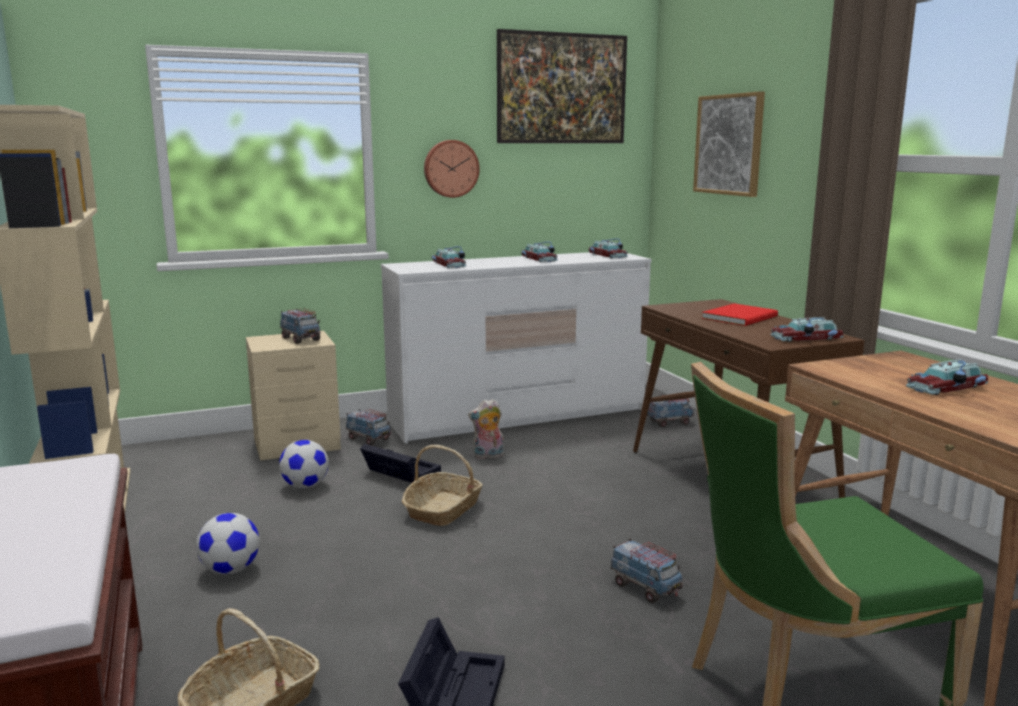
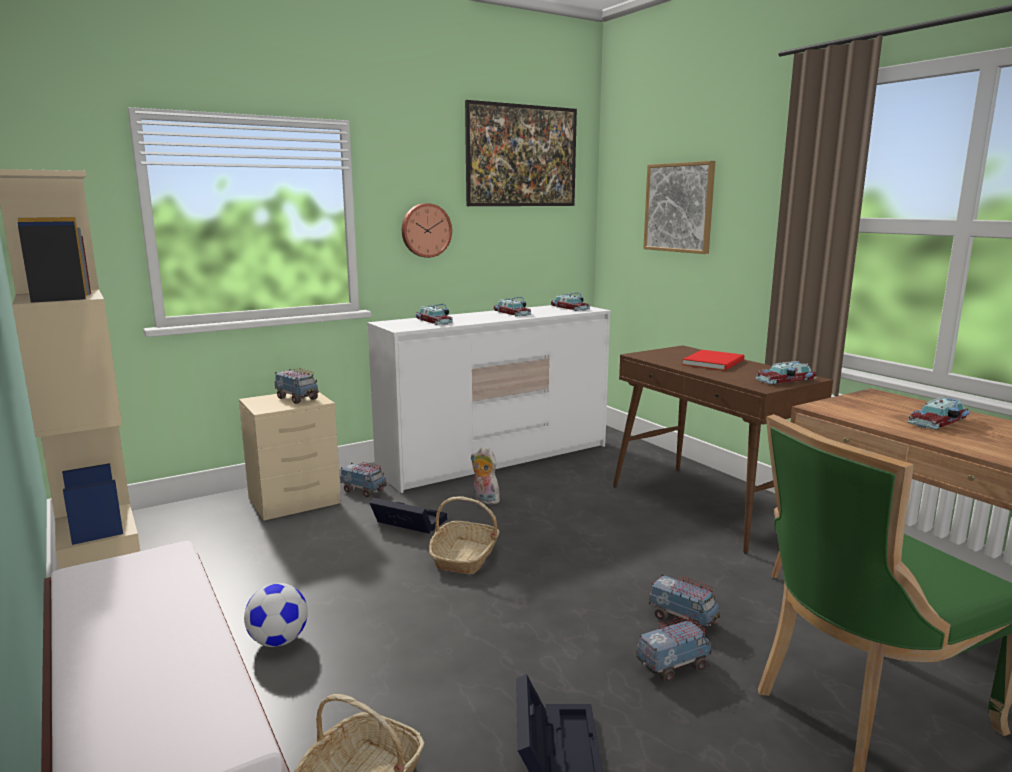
camera: 10 degrees left, 0 degrees up
(305, 486) = (320, 544): football -> none
(488, 456) = (484, 500): plush toy -> plush toy turned 60 degrees clockwise
(669, 422) = (631, 456): toy truck -> toy truck (673, 666)

